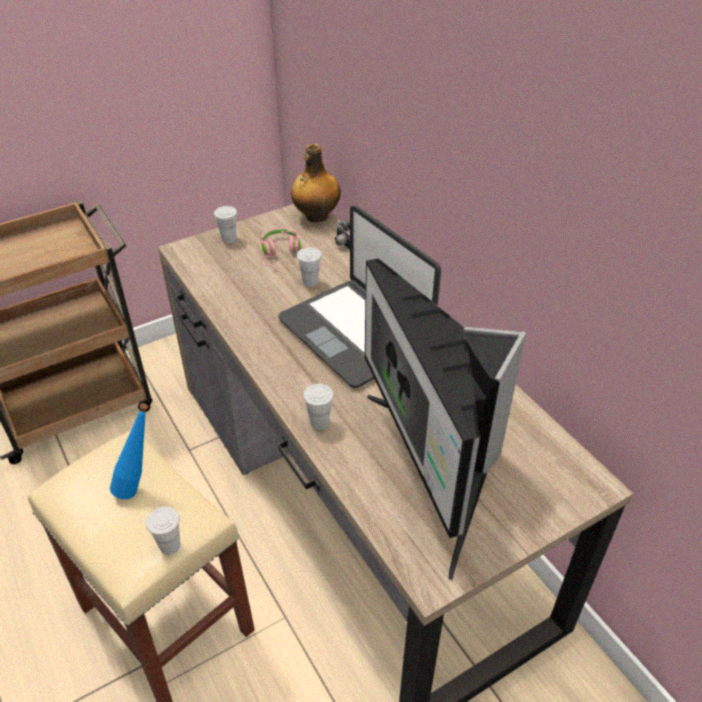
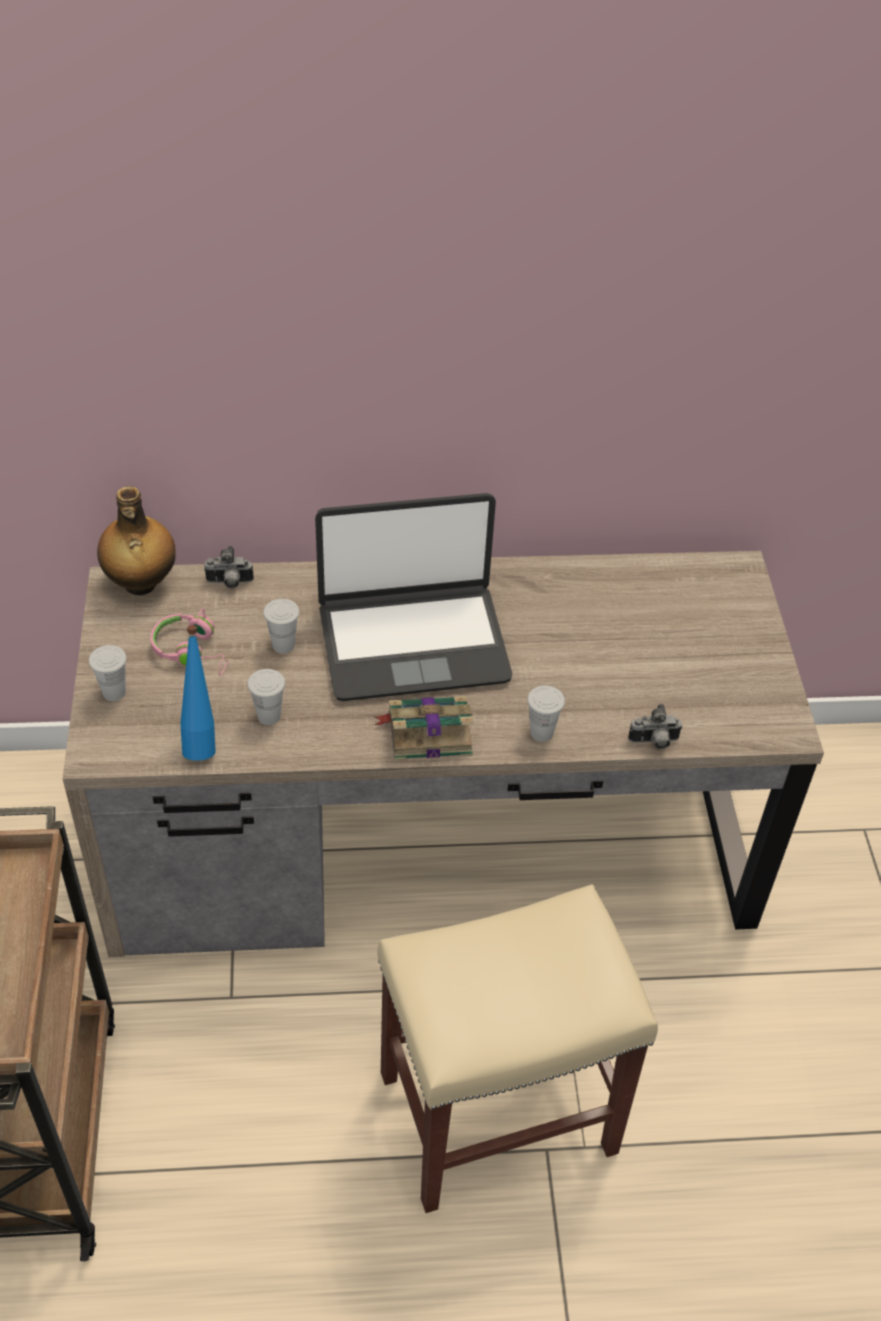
camera: 65 degrees left, 5 degrees up
(140, 486) = (495, 955): blue bottle -> blue bottle (201, 740)
(170, 546) = (606, 947): white cup -> white cup (269, 716)
(281, 366) = (427, 732): none -> book
(354, 490) = (654, 742): none -> camera
(434, 471) = (662, 670): monitor -> none

